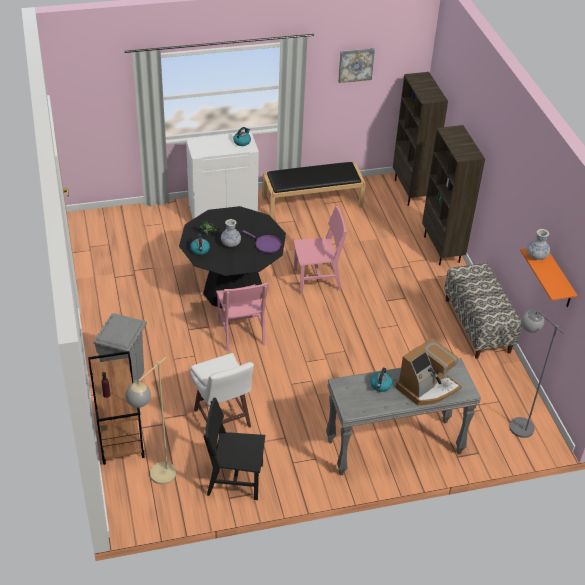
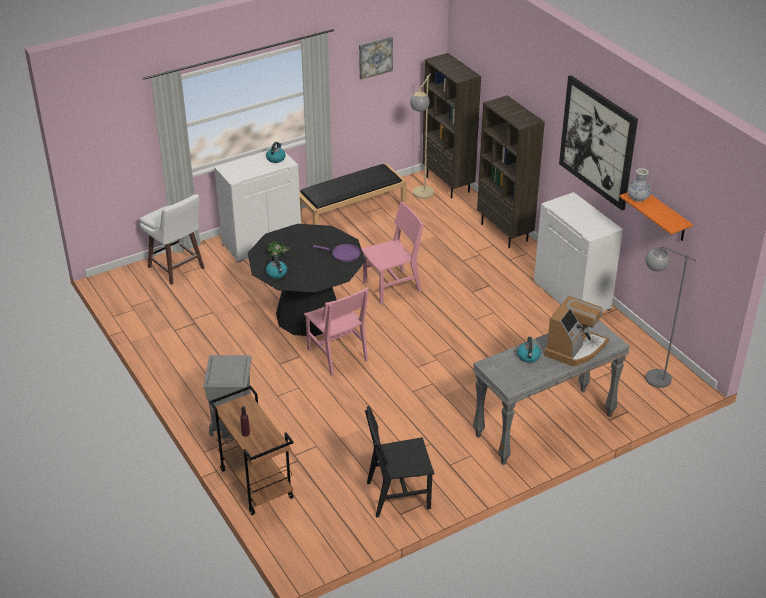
camera: 15 degrees left, 5 degrees down
(156, 480) = (316, 516): beige floor lamp -> beige floor lamp (421, 197)
(222, 420) = (358, 442): white stool -> white stool (177, 268)
(230, 243) = (306, 261): vase -> none
(477, 325) = (572, 295): bench -> white cabinet
(520, 191) = (597, 142): none -> picture

